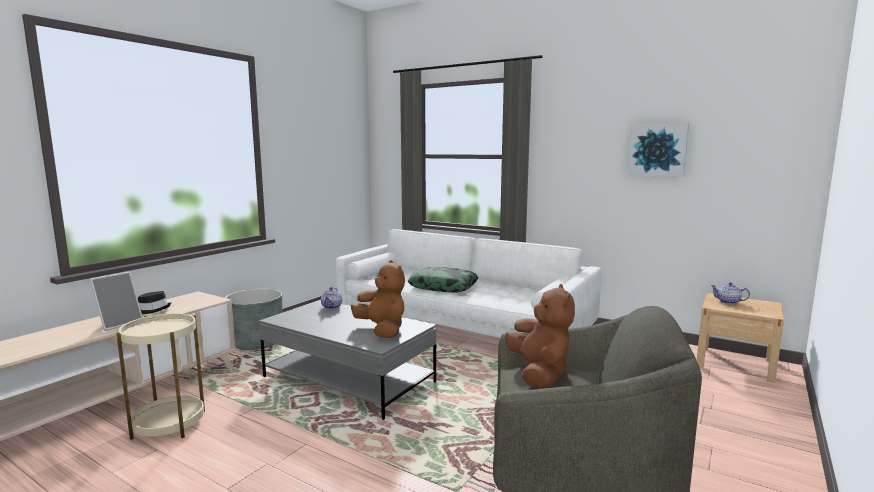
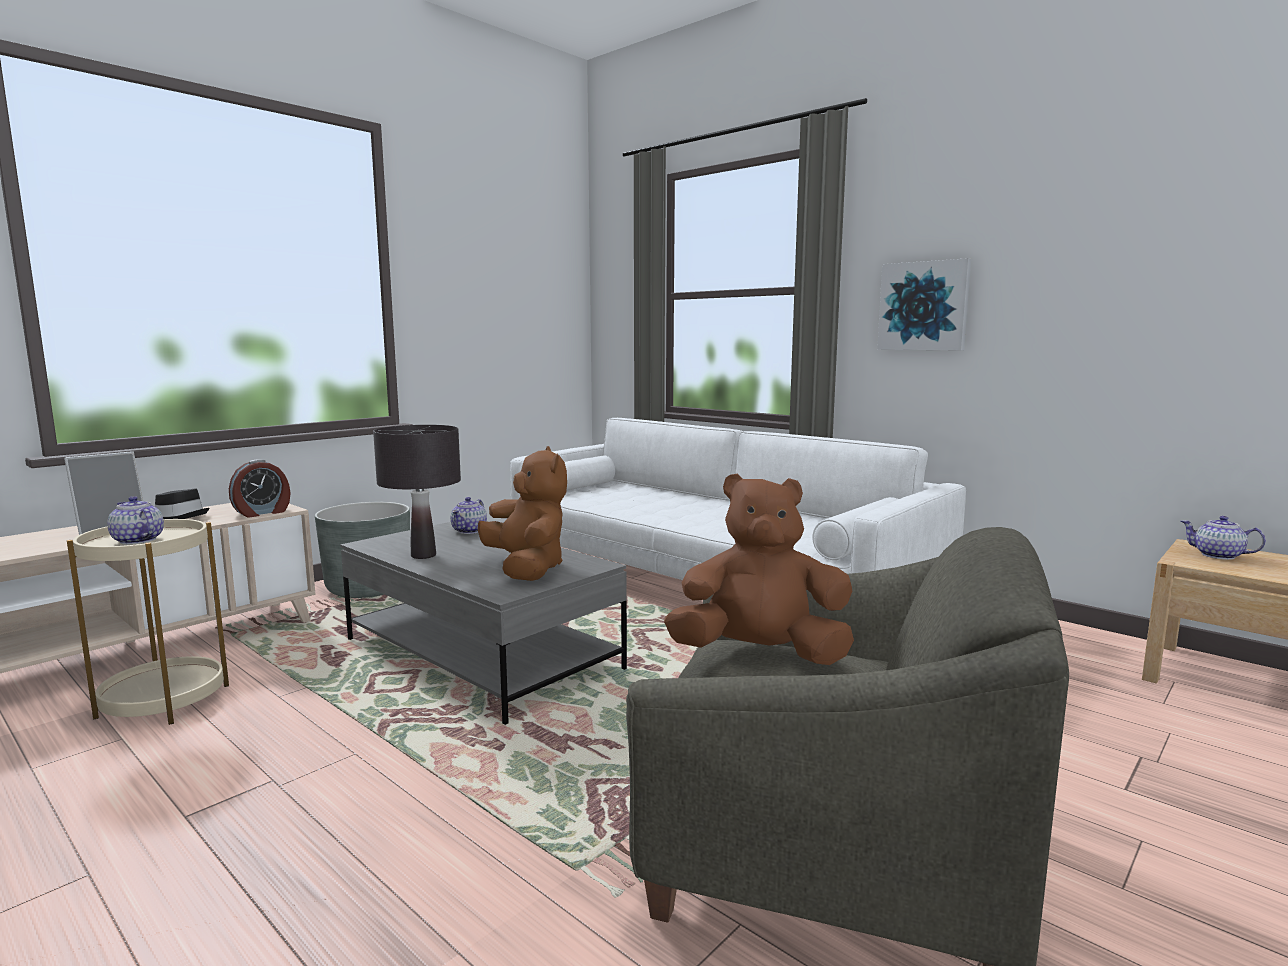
camera: 10 degrees right, 0 degrees up
(155, 329) = (137, 540): none -> teapot
(204, 303) = (262, 512): none -> alarm clock
(316, 325) = (423, 555): none -> black table lamp
(443, 287) = (678, 511): pillow -> none
(539, 373) = (760, 655): brown plush toy -> brown plush toy turned 90 degrees counterclockwise
(658, 150) = (1083, 261): picture -> picture (923, 306)

